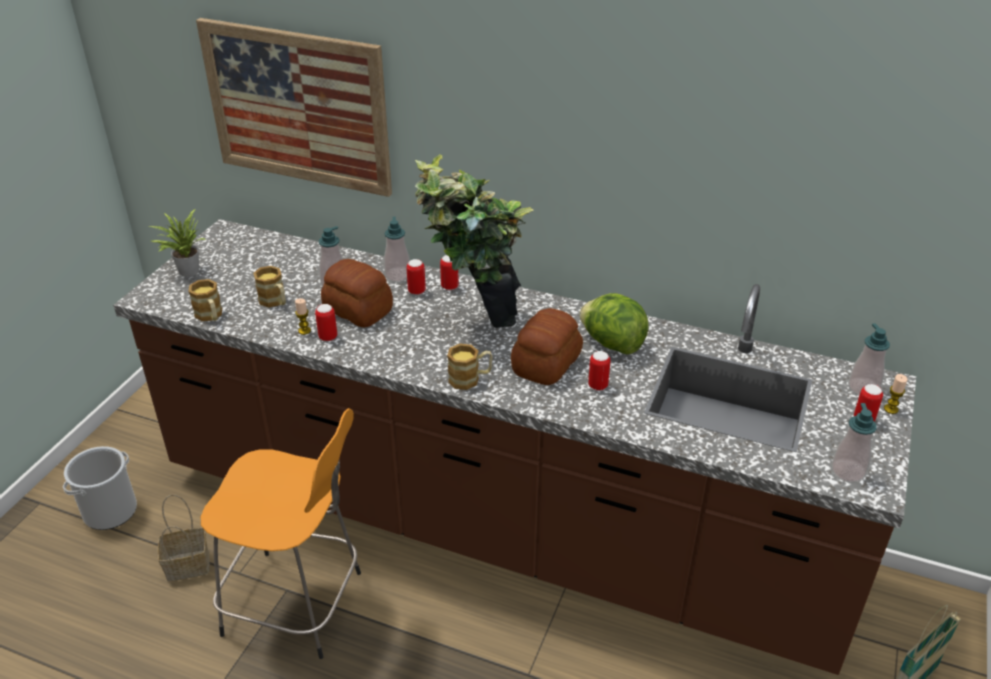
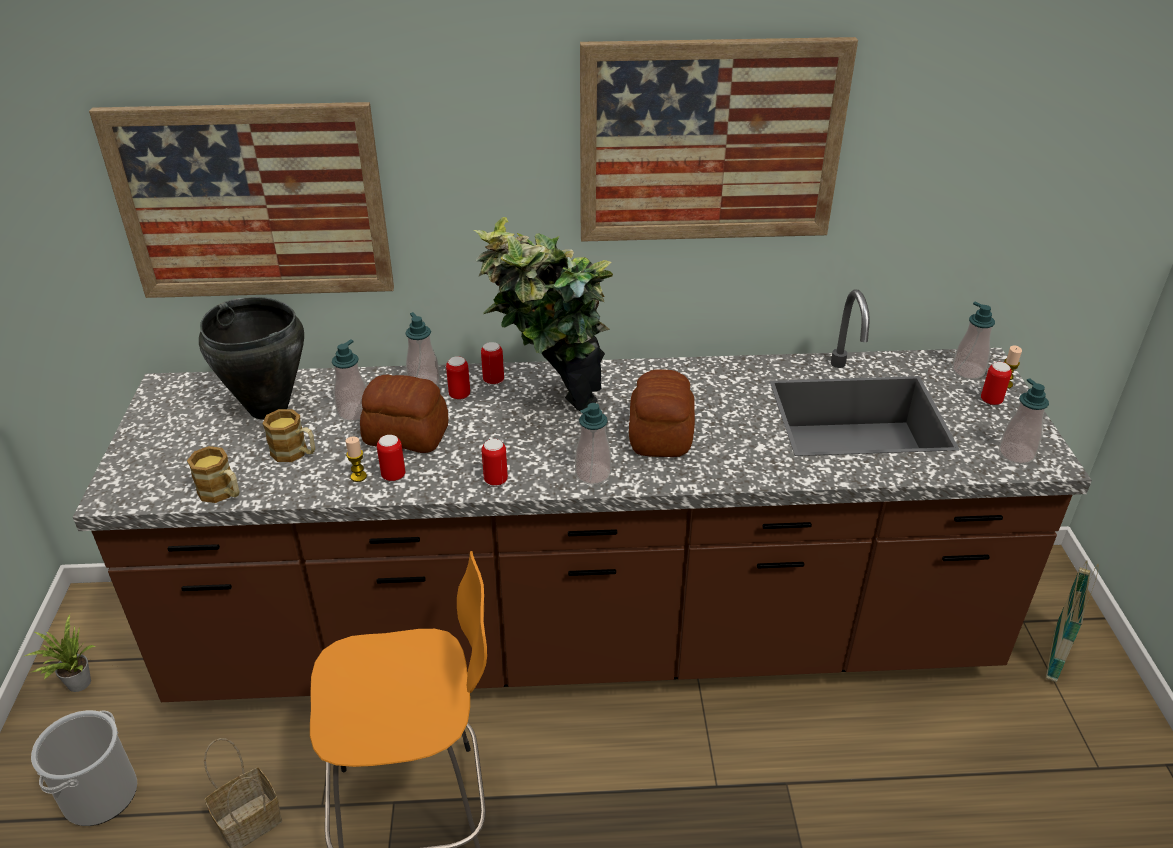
camera: 25 degrees left, 0 degrees up
(186, 271) = (147, 447): potted plant -> potted plant (76, 683)
(279, 265) = (268, 408): none -> black cooking pot
(470, 379) = (593, 474): mug -> soap dispenser
(598, 385) = (729, 441): can -> can (495, 480)
(612, 344) = (710, 394): lettuce -> none
(645, 126) = (710, 142): none -> picture

